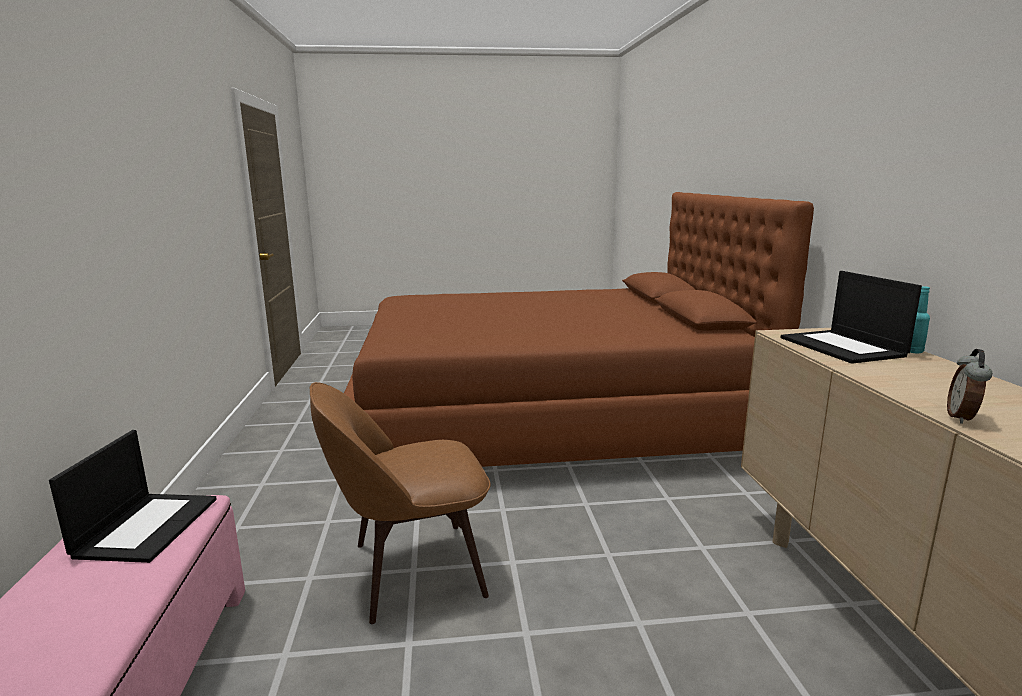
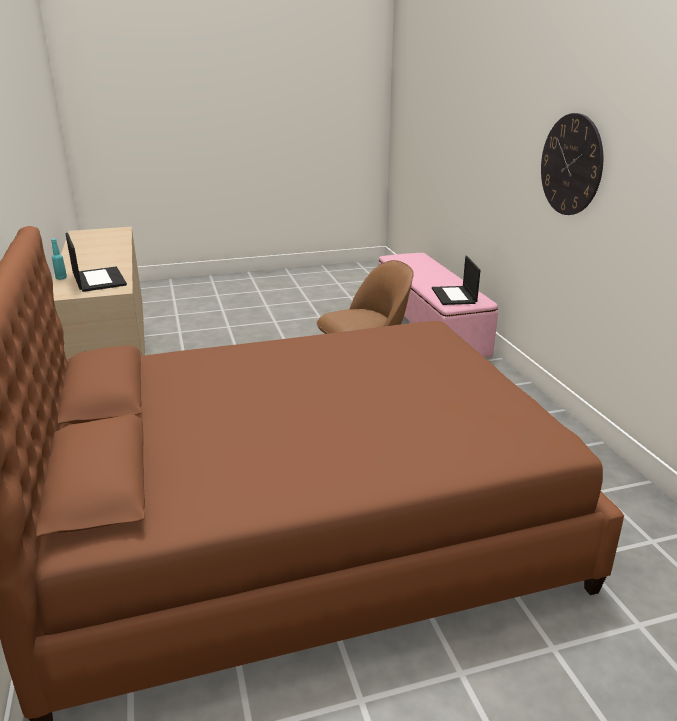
camera: 170 degrees right, 10 degrees up
(106, 182) = (571, 165): none -> wall clock
(962, 418) = (120, 247): alarm clock -> none

